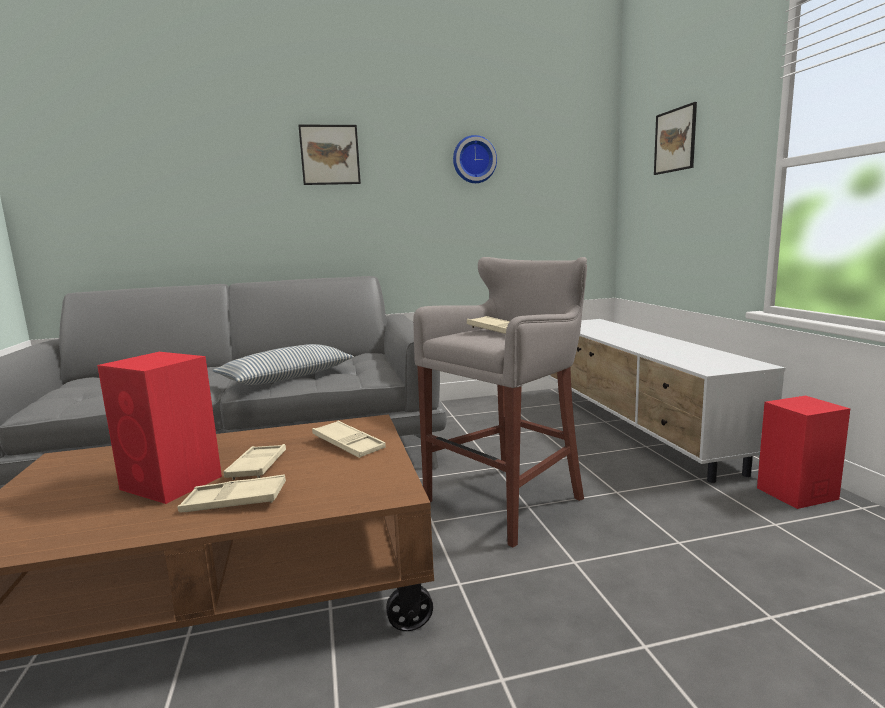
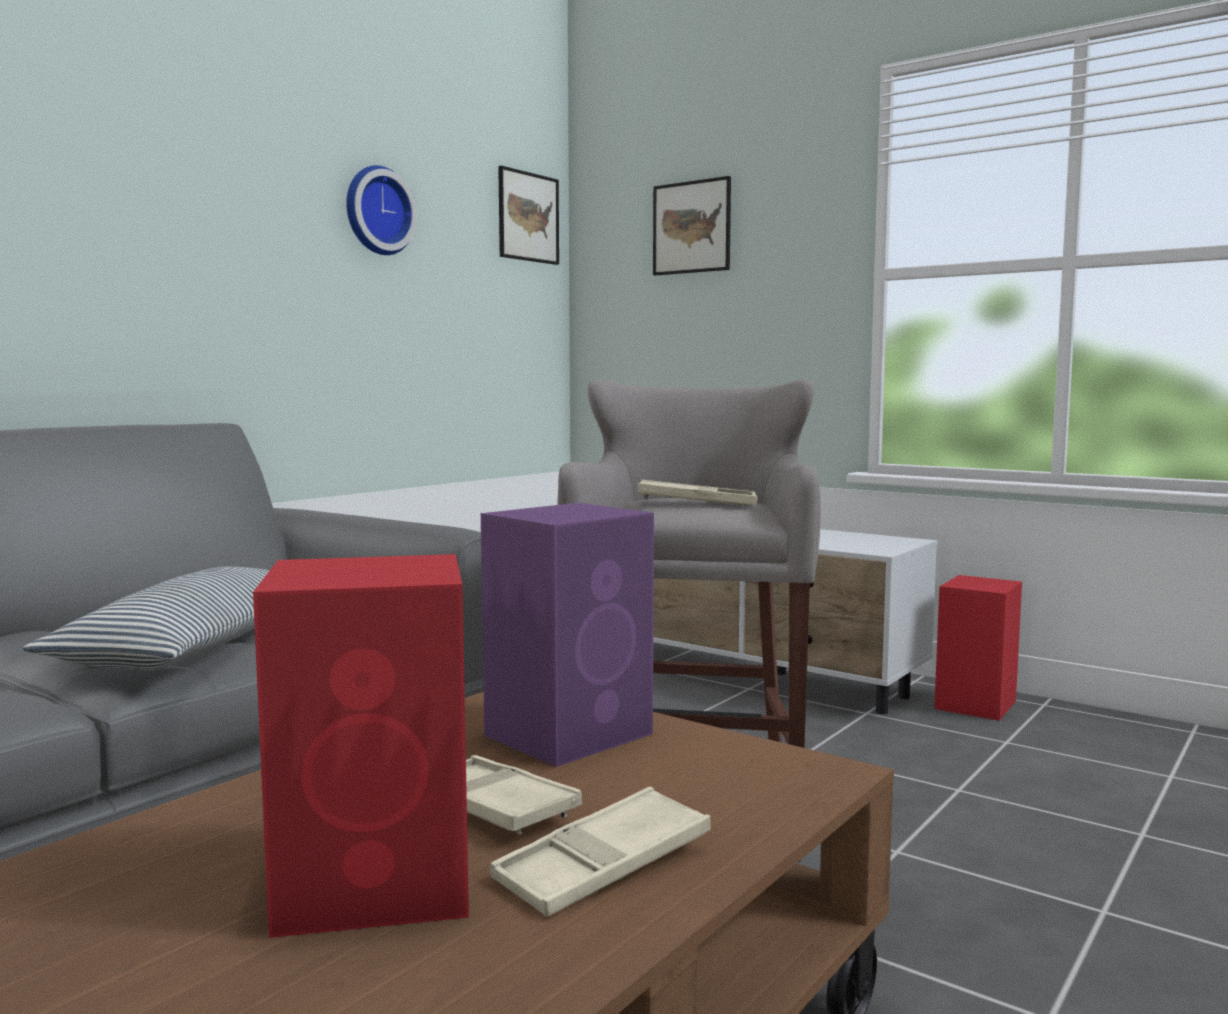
camera: 40 degrees left, 5 degrees down
(330, 155) = (108, 151): picture -> picture (528, 217)
(348, 444) = (571, 733): beige tray -> purple speaker

